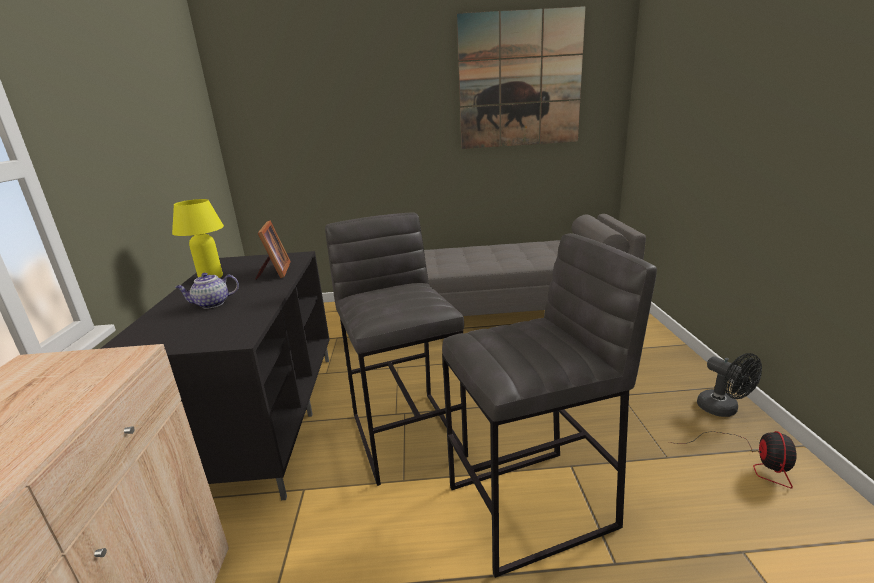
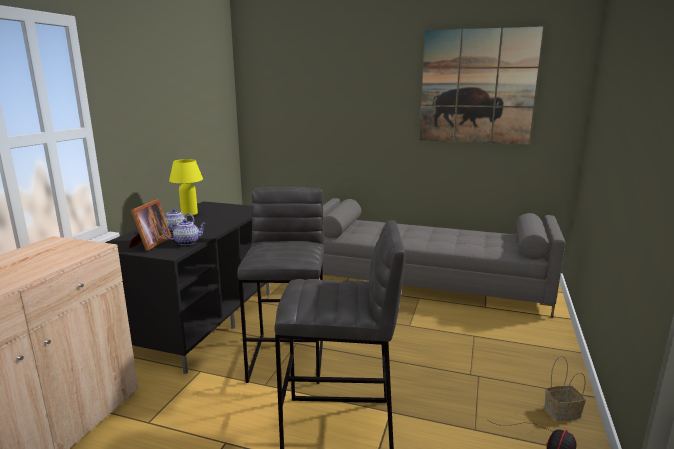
camera: 20 degrees right, 5 degrees down
(247, 317) = (187, 242): none -> teapot
(275, 272) = (229, 217): picture frame -> picture frame (150, 243)
(723, 410) = (562, 411): black fan -> basket

